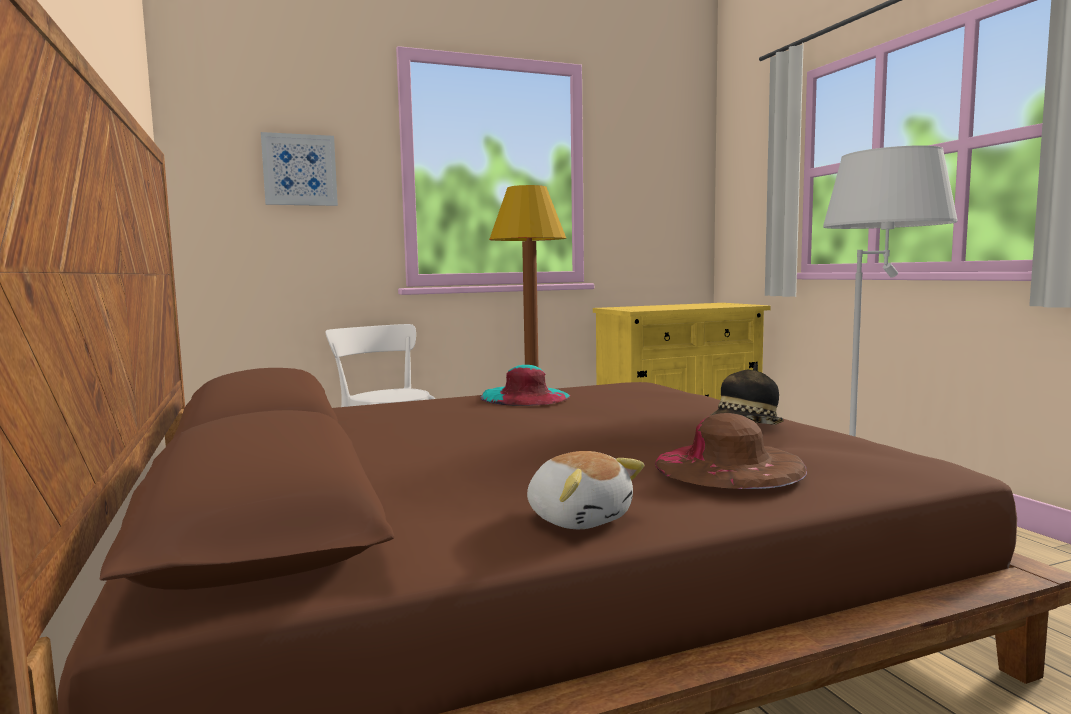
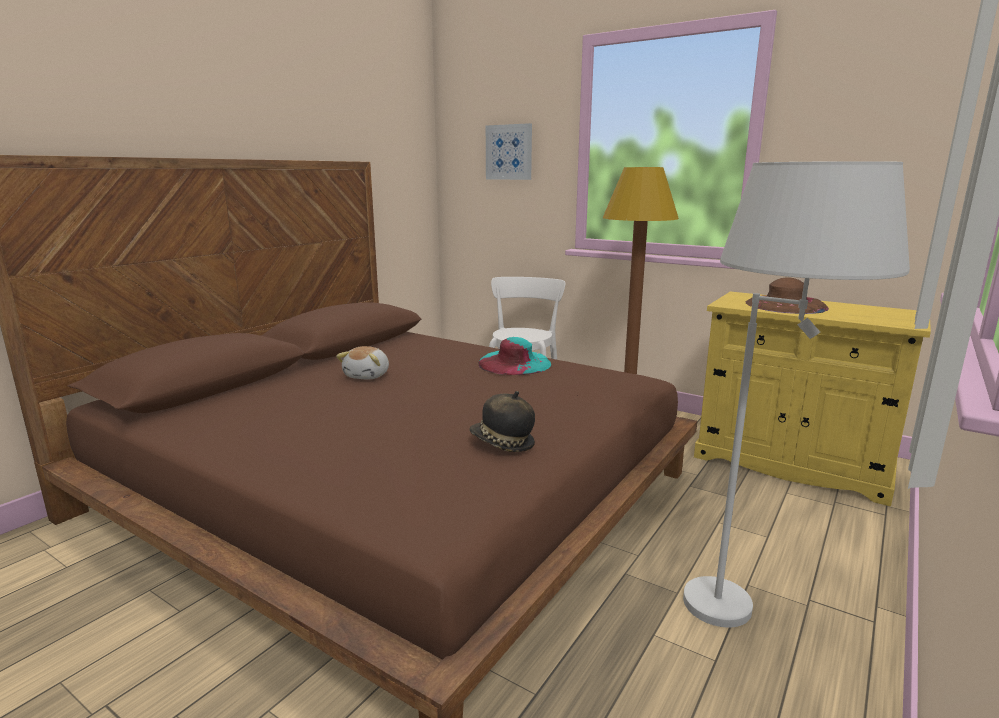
camera: 55 degrees right, 10 degrees up
(579, 518) = (225, 440): plush toy -> plush toy (368, 375)
(728, 466) = (342, 454): brown hat -> brown hat (785, 305)

